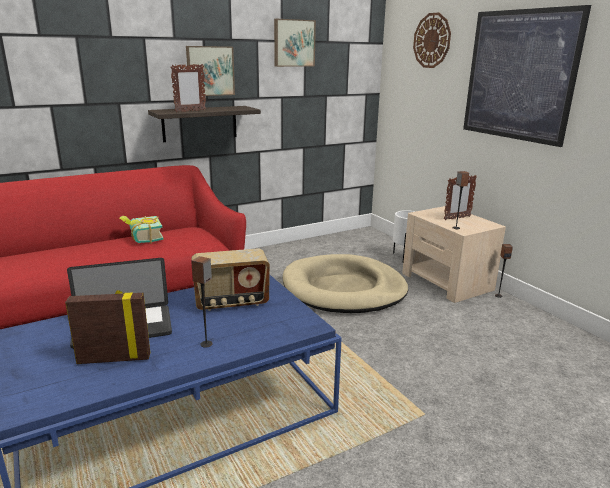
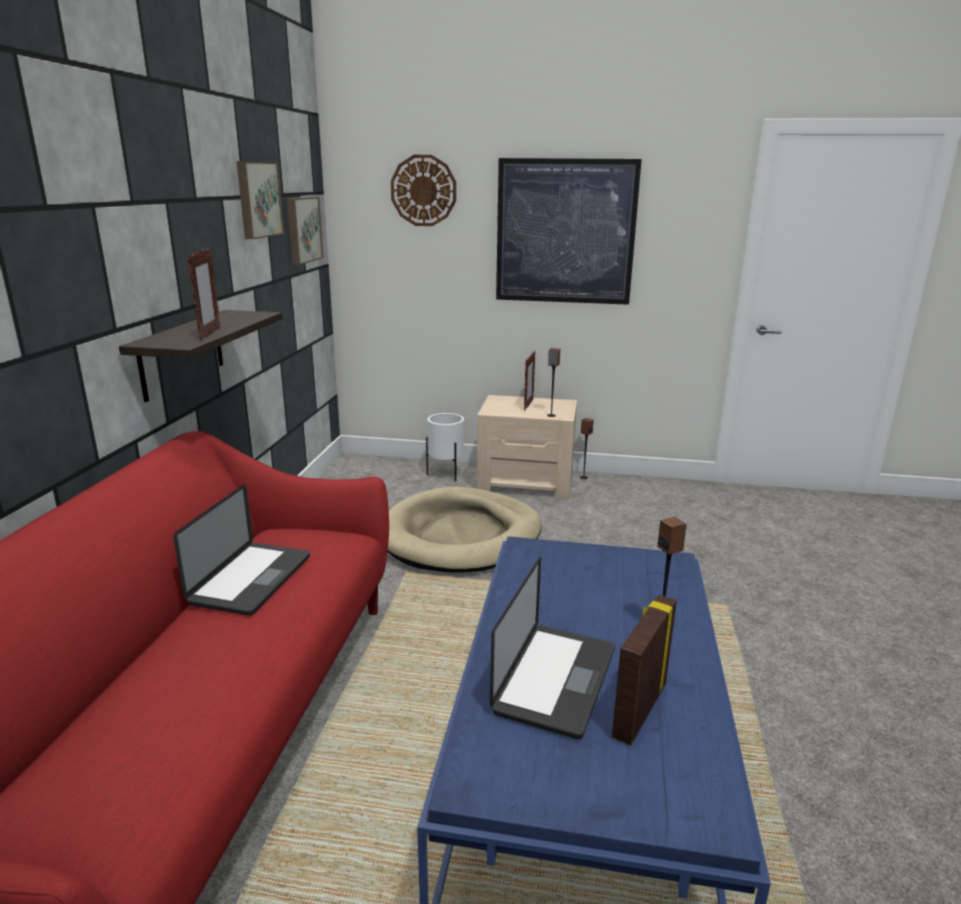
camera: 50 degrees left, 0 degrees up
(142, 238) = (251, 579): book -> laptop
(210, 71) = (183, 257): picture -> picture (302, 229)
(231, 302) = (569, 584): radio -> none

